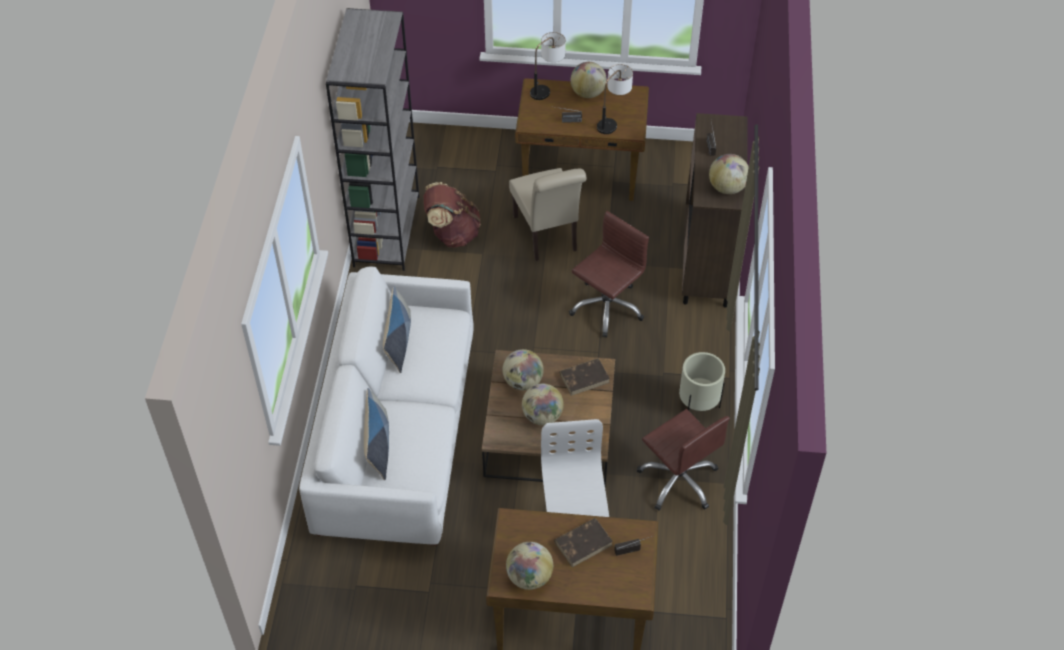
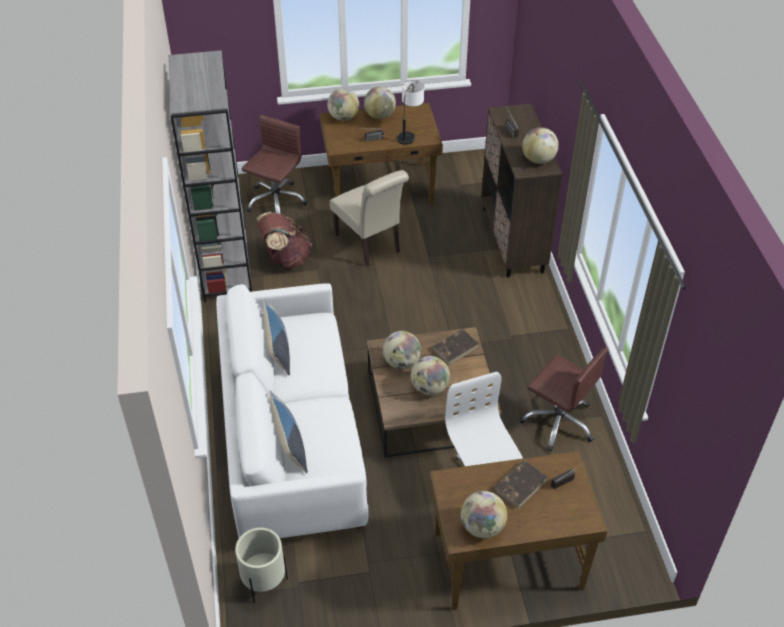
camera: 15 degrees left, 5 degrees down
(547, 88) = (343, 117): table lamp -> globe
(606, 307) = (442, 292): brown office chair -> brown office chair (276, 201)
(697, 405) = (551, 357): beige planter -> beige planter (264, 582)

